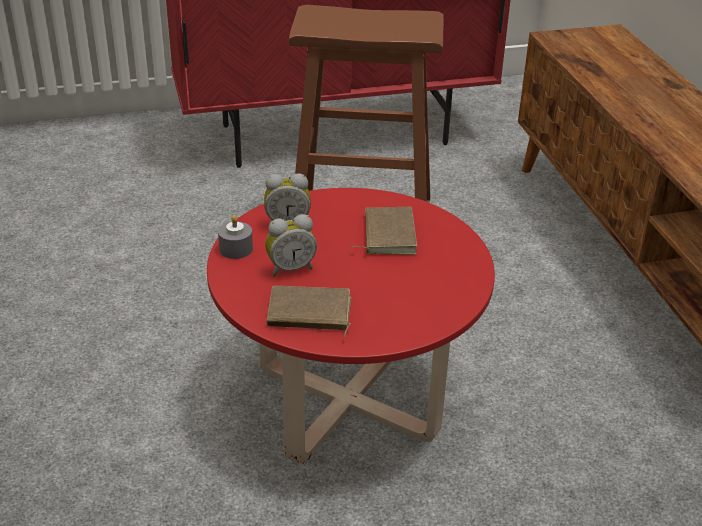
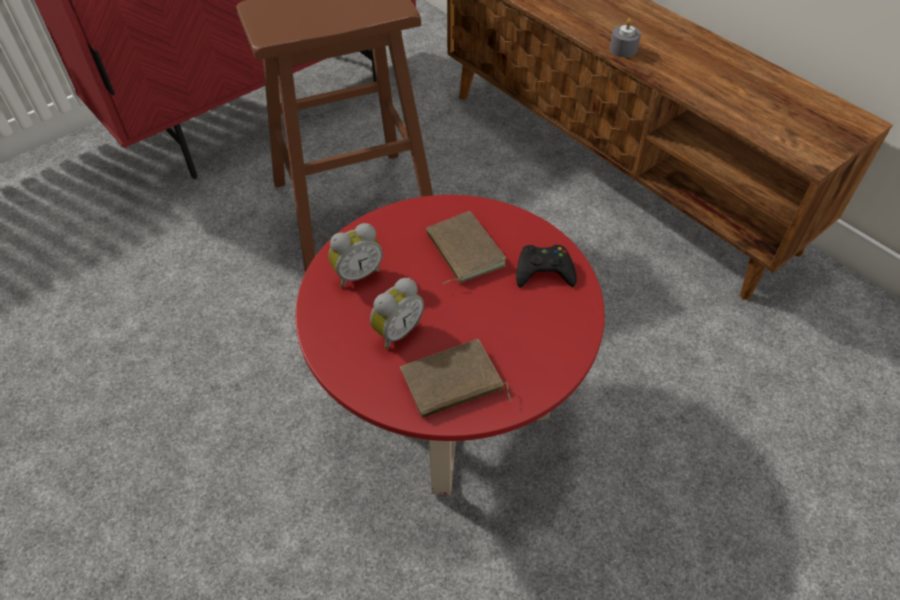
camera: 25 degrees left, 15 degrees up
(236, 249) = (325, 328): grey candle -> grey candle (623, 49)
(447, 268) = (544, 271): none -> black game controller

